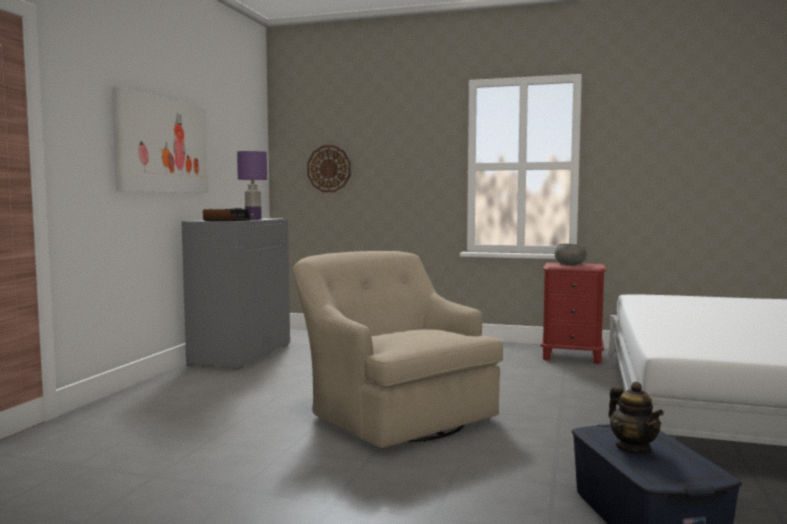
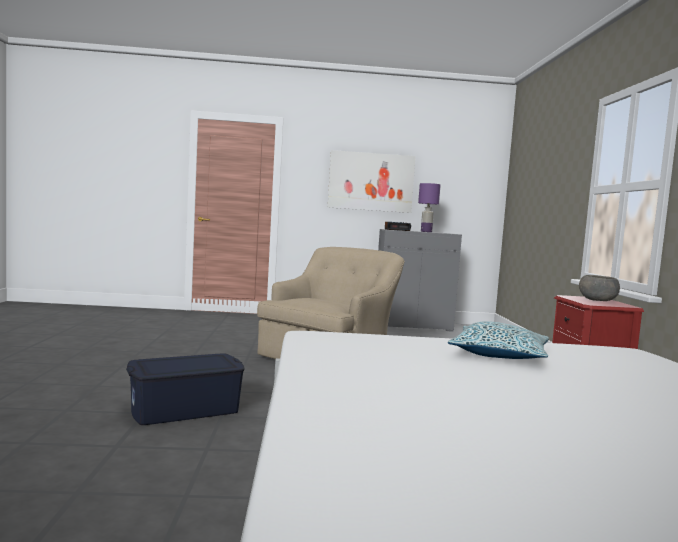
camera: 70 degrees right, 0 degrees up
(329, 168) = (526, 197): wall clock -> none
(633, 448) = (192, 361): teapot -> none
(704, 316) = (499, 354): none -> pillow

